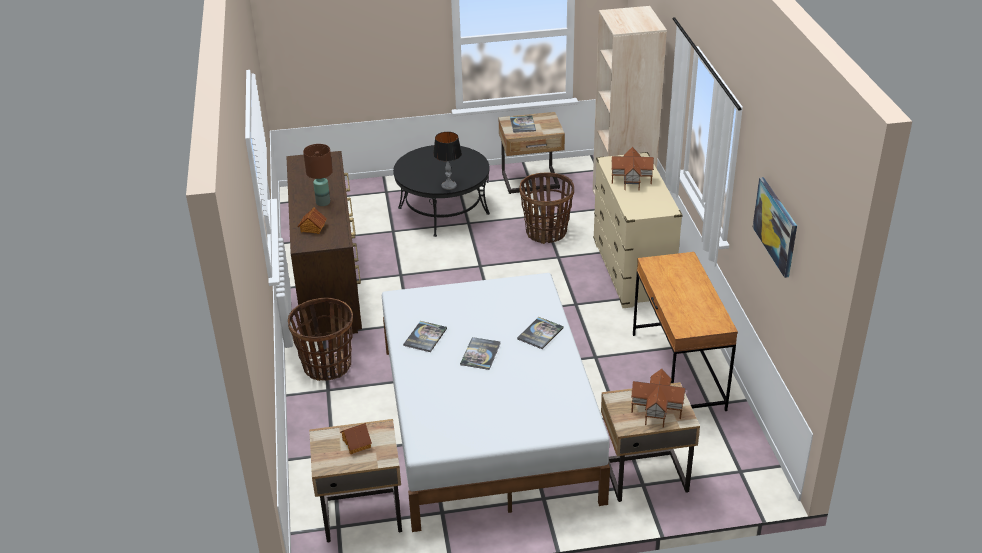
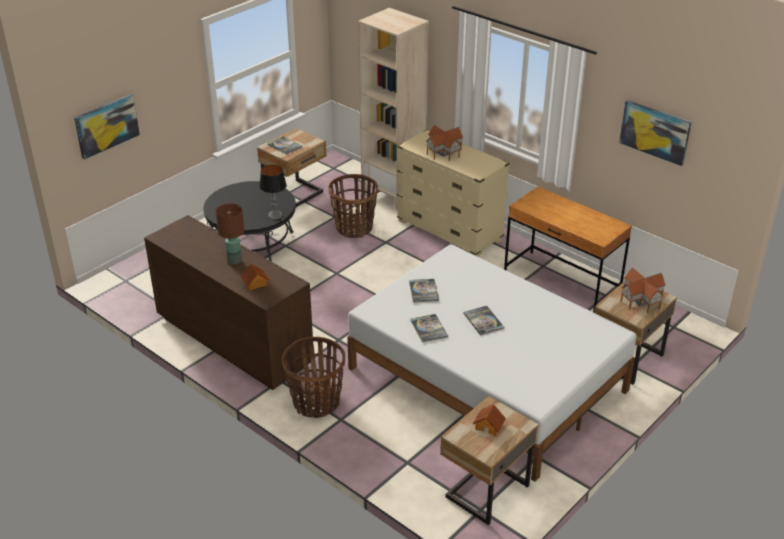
camera: 40 degrees left, 0 degrees up
(324, 46) = (106, 126): none -> picture
(540, 333) = (503, 287): book -> book (423, 291)

